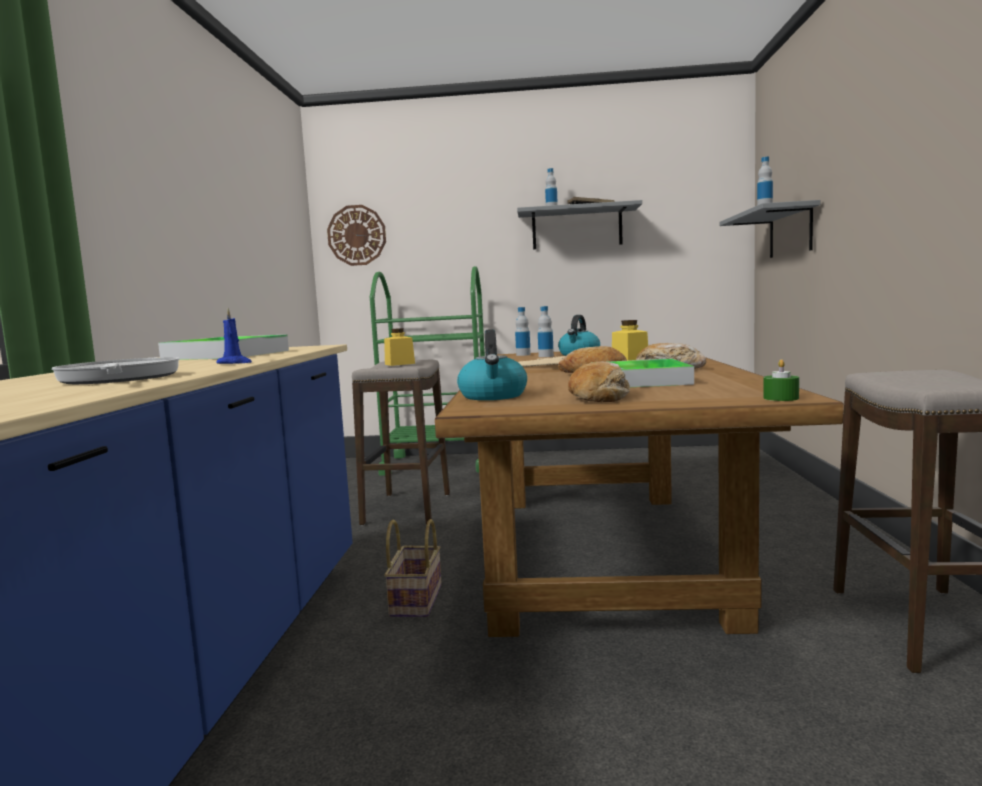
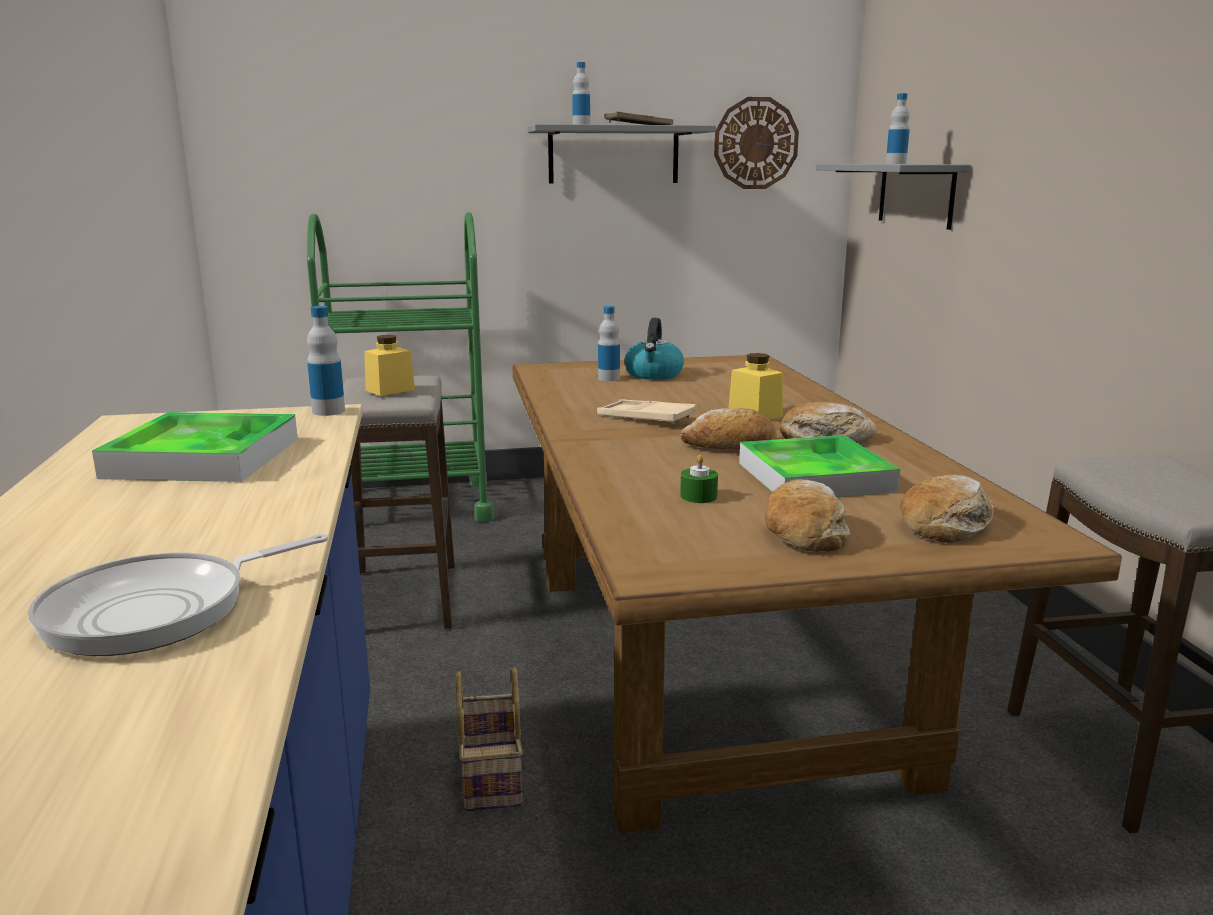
camera: 15 degrees left, 10 degrees up
(118, 379) = (159, 610): frying pan -> frying pan turned 90 degrees counterclockwise
(235, 363) = (284, 518): blue candle -> none
(357, 235) = (265, 145): wall clock -> wall clock (755, 143)
(493, 396) = (646, 524): kettle -> none
(523, 355) = (569, 370): bottle -> bottle (328, 411)
(713, 393) = (946, 524): none -> bread
(781, 398) = (1042, 543): green candle -> green candle (698, 496)

